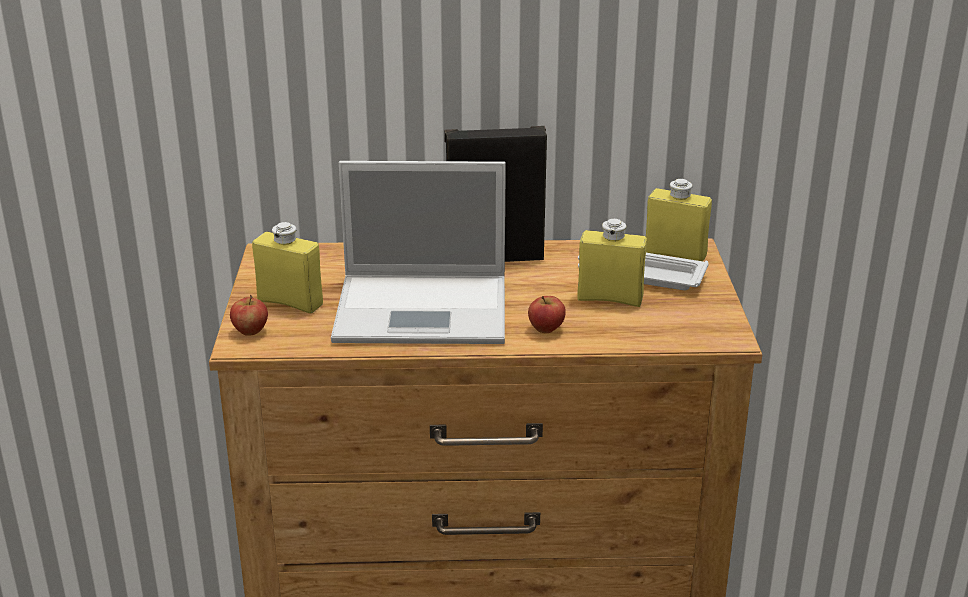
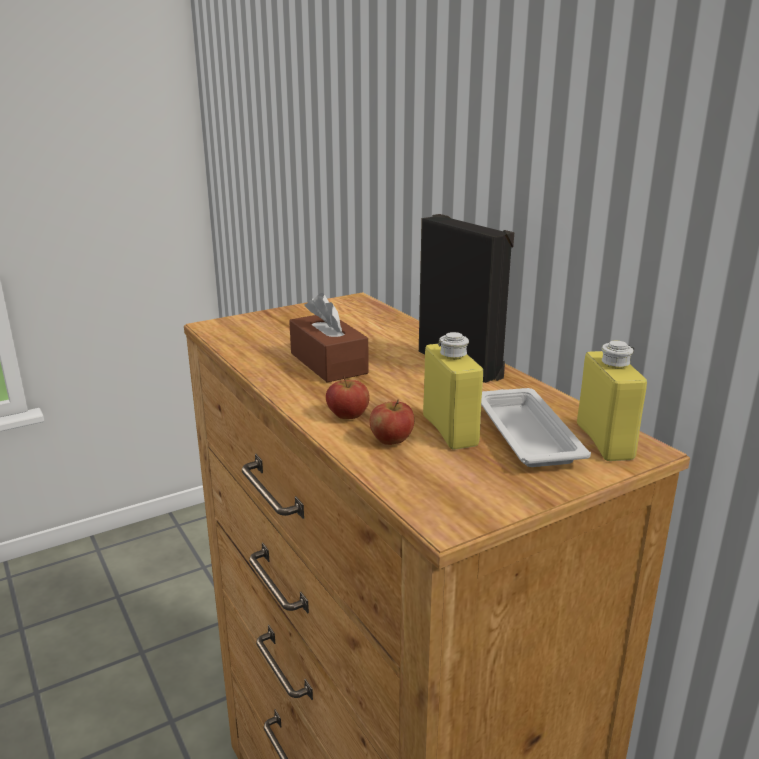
camera: 60 degrees right, 5 degrees down
(250, 331) = (232, 323): apple -> apple (391, 441)
(290, 302) = (287, 322): yellow bottle -> none
(426, 309) = (328, 363): laptop -> brown tissue box

